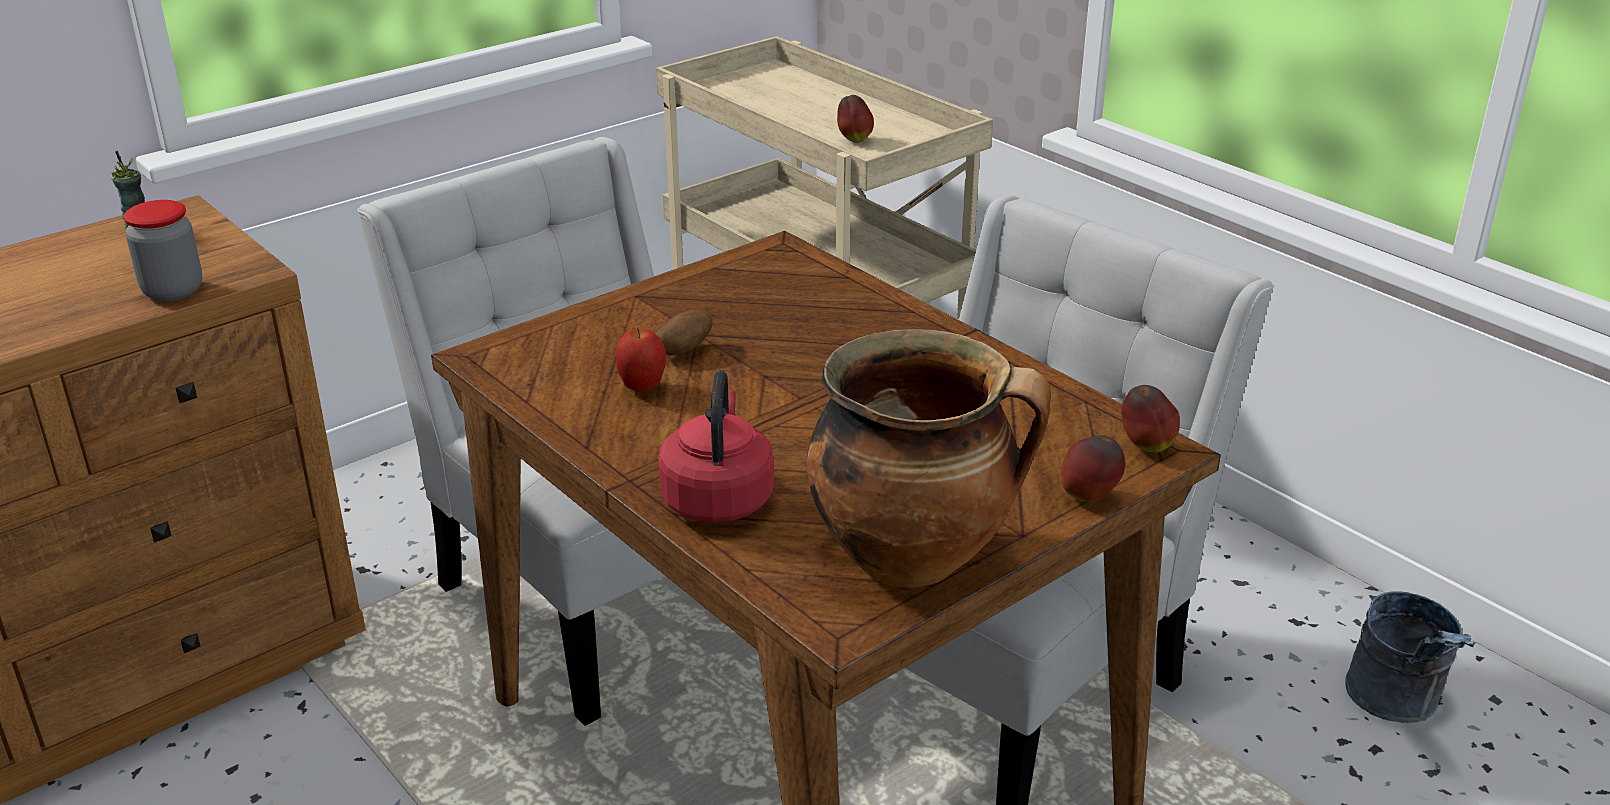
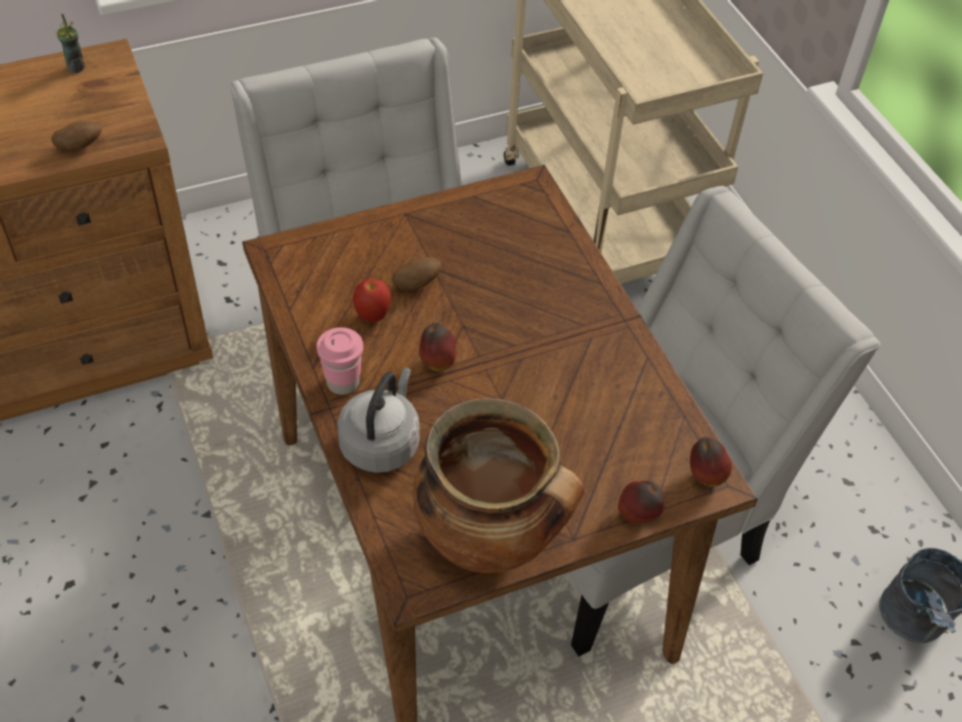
camera: 15 degrees right, 20 degrees up
(173, 291) = (80, 146): jar -> potato
(635, 453) = (343, 382): none -> pink cup
(718, 497) = (381, 442): red kettle -> grey kettle
(854, 140) = (648, 61): apple -> apple (437, 362)

